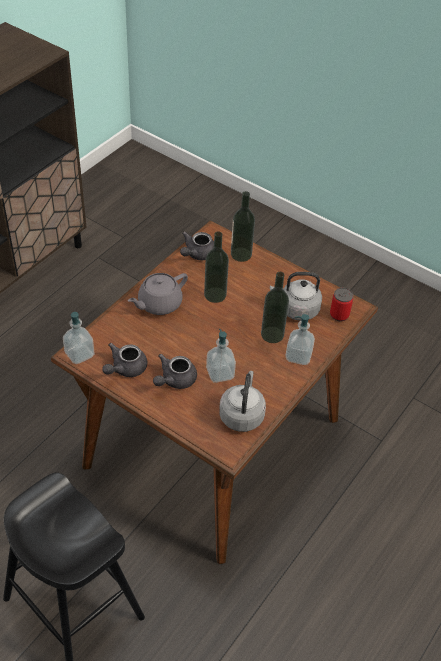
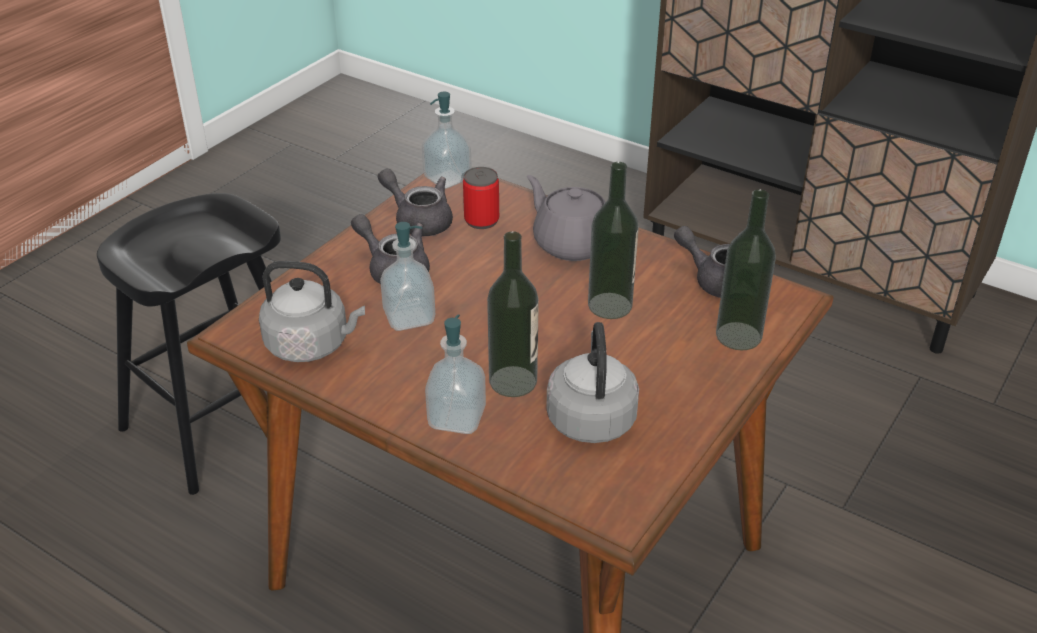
camera: 90 degrees right, 10 degrees down
(339, 314) = (588, 486): can -> can (481, 220)

